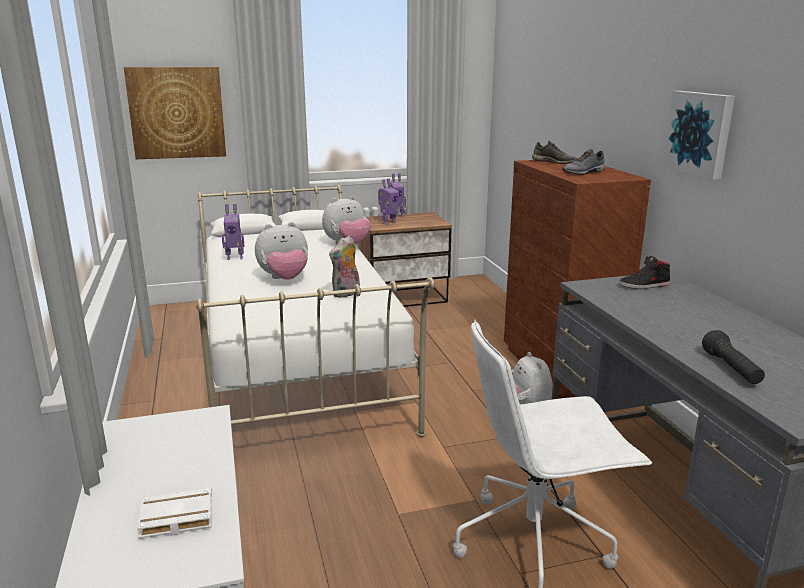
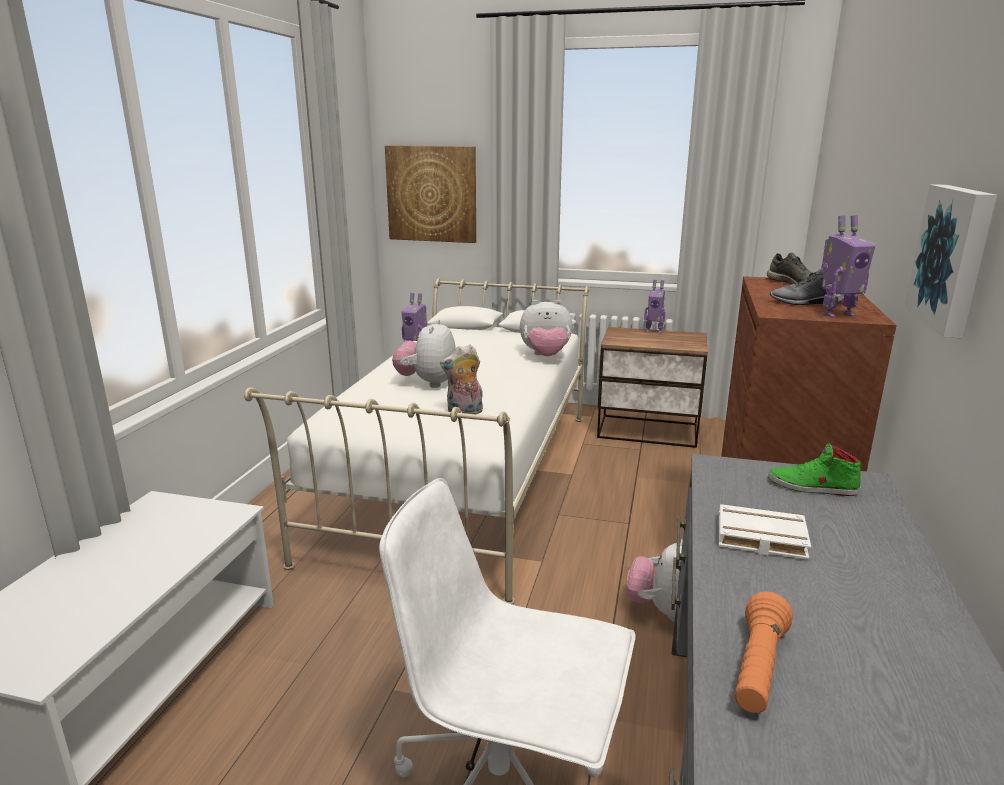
camera: 30 degrees right, 0 degrees up
(175, 519) = (75, 611): white book -> white book (759, 539)
(284, 279) = (428, 383): plush toy -> plush toy turned 90 degrees clockwise
(388, 223) = (633, 338): toy robot -> toy robot (836, 314)
(644, 285) = (812, 487): black shoe -> green shoe
(731, 369) = (758, 669): black flashlight -> orange flashlight

